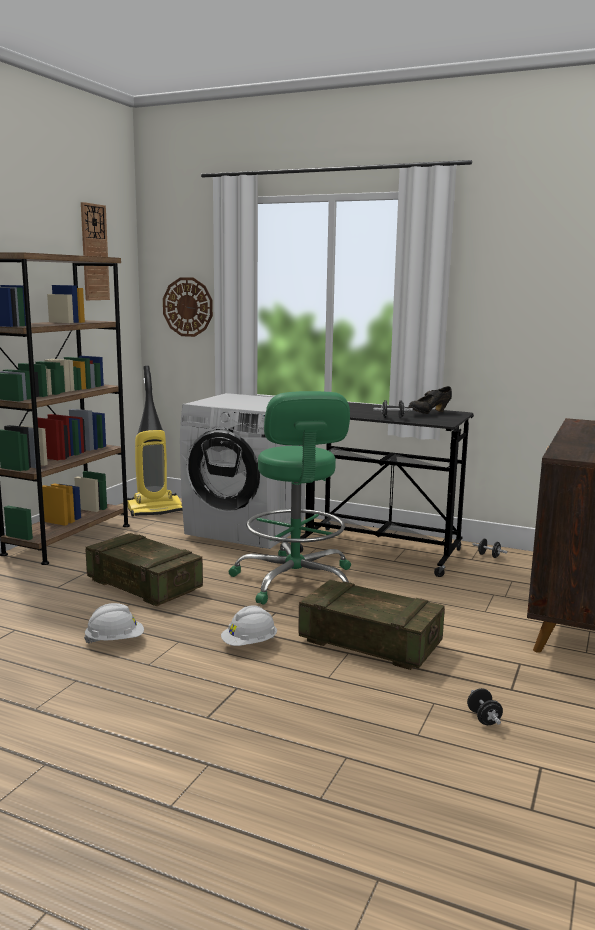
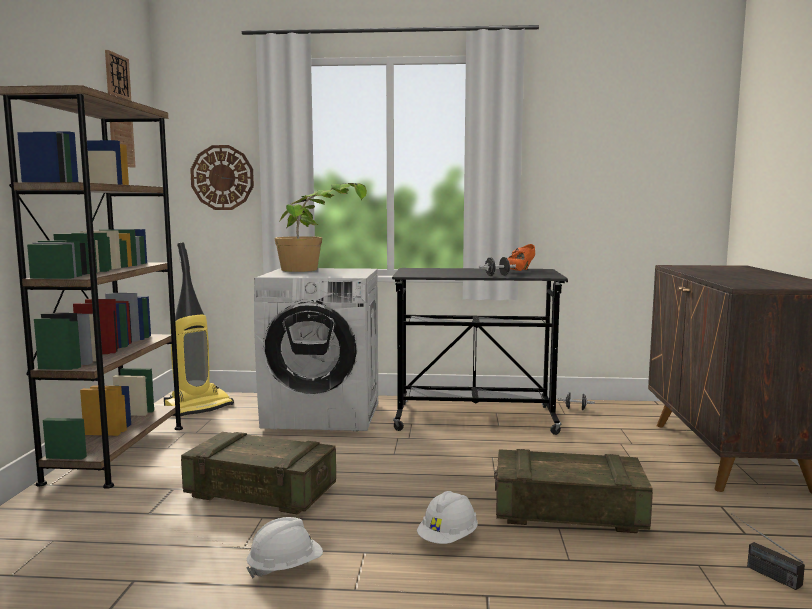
camera: 20 degrees left, 5 degrees down
(247, 399) = (316, 270): none -> potted plant
(295, 581) = (425, 460): green stool -> none
(429, 413) = (519, 271): black shoe -> orange shoe
(483, 718) = (760, 570): black dumbbell -> radio

